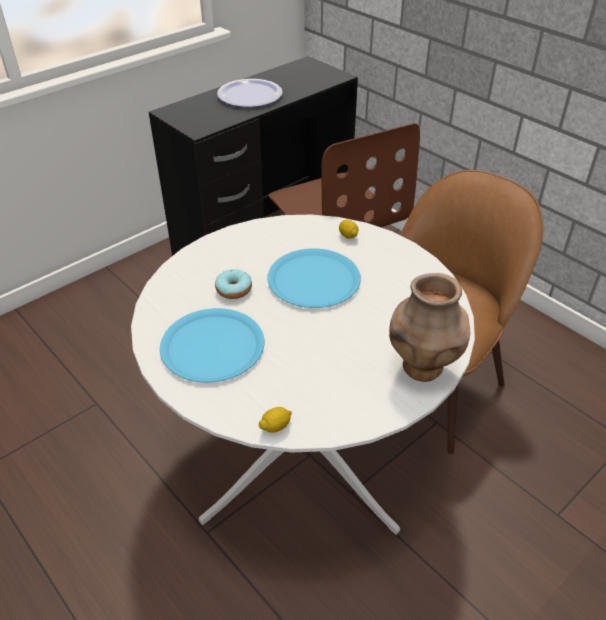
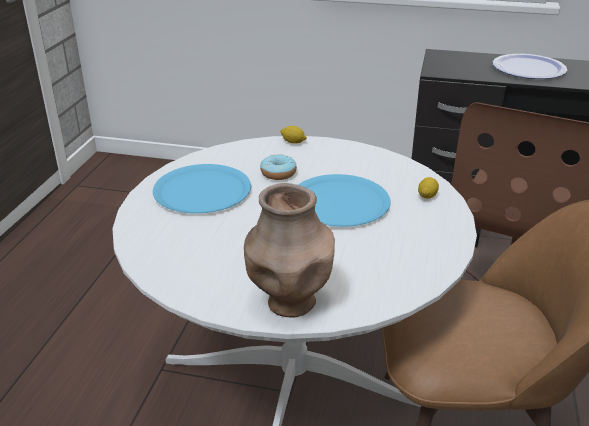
camera: 55 degrees right, 10 degrees down
(276, 426) = (140, 252): lemon -> lemon (293, 142)

